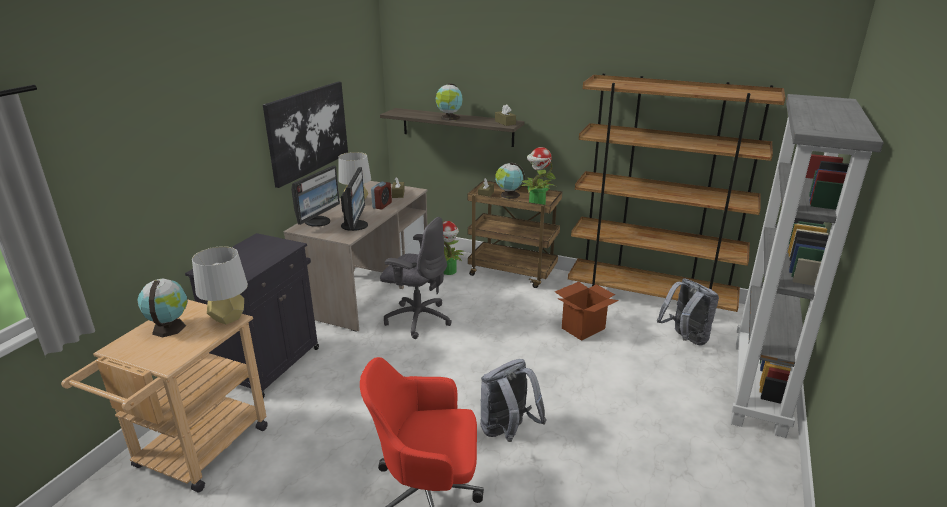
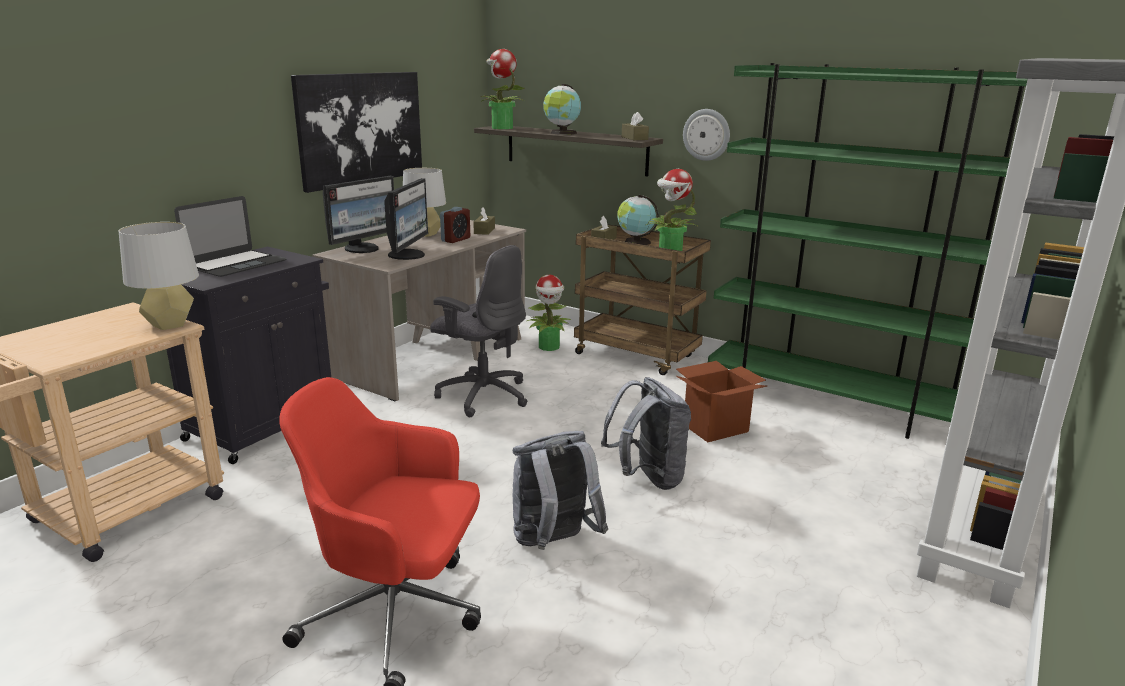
camera: 10 degrees right, 5 degrees down
(169, 327) = (89, 326): globe -> none
(245, 255) = (236, 264): none -> laptop
(400, 113) = (501, 128): none -> potted plant
(556, 119) = (706, 134): none -> wall clock
(650, 299) = (829, 403): brown bookcase -> green bookcase
(685, 339) = (870, 456): grey backpack -> grey backpack (647, 478)

